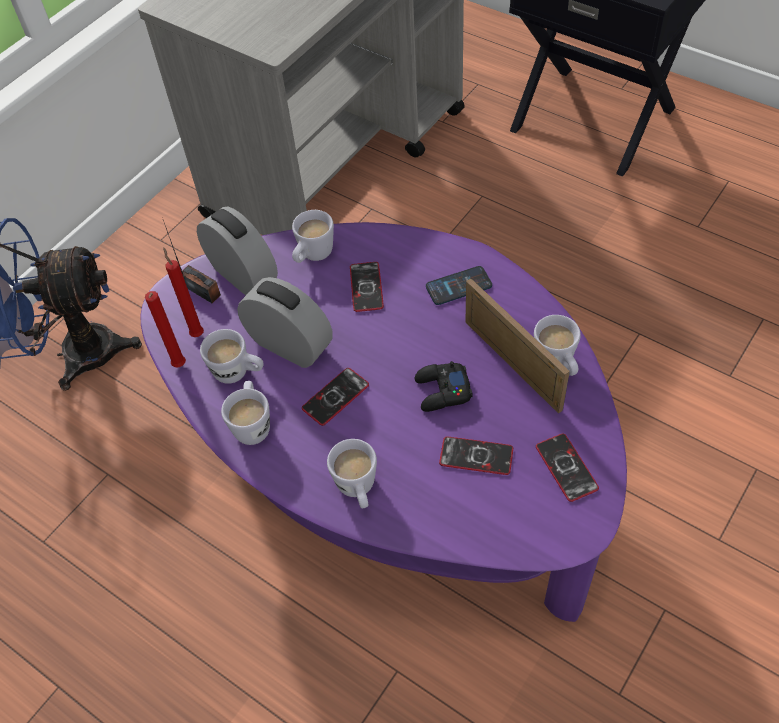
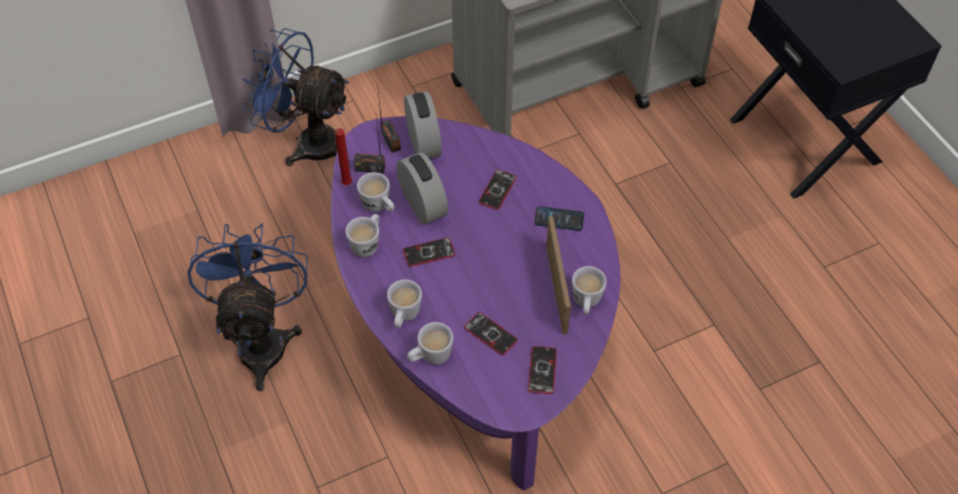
camera: 25 degrees right, 0 degrees up
(155, 610) = (262, 339): none -> blue fan
(197, 333) = (370, 168): red candle -> radio
(313, 256) = (477, 151): white mug -> white mug (430, 357)
(442, 391) = (498, 283): black game controller -> none

